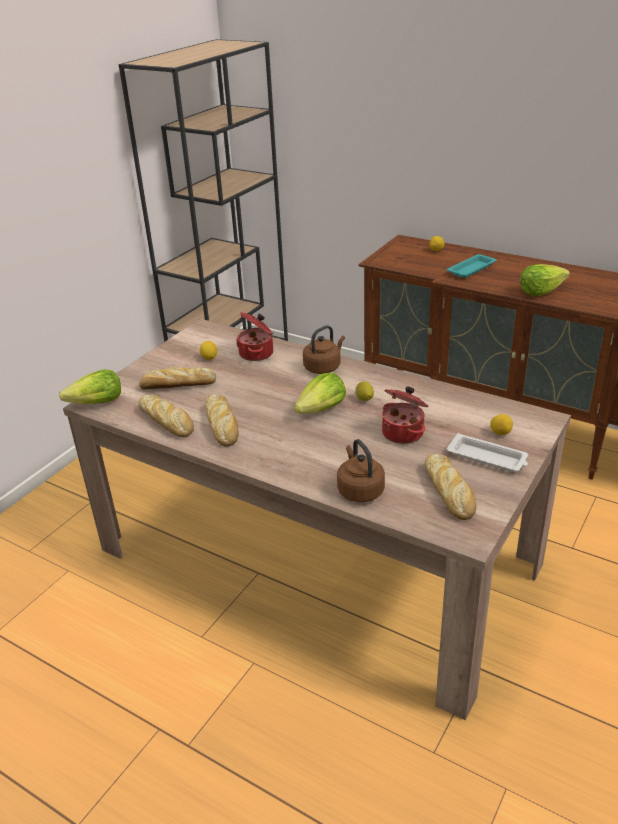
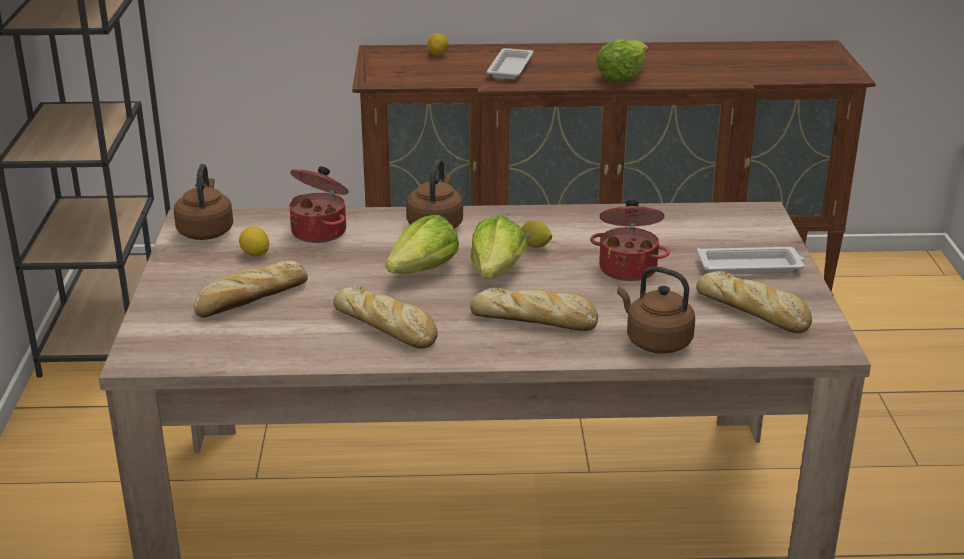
camera: 35 degrees left, 5 degrees down
(97, 403) = (151, 355): lettuce -> lettuce (424, 270)
(167, 421) = (298, 345): bread -> bread (536, 320)
(202, 336) = (206, 231): none -> brown kettle
(472, 269) = (510, 68): turquoise tray -> white tray
(500, 433) = (733, 238): lemon -> none

